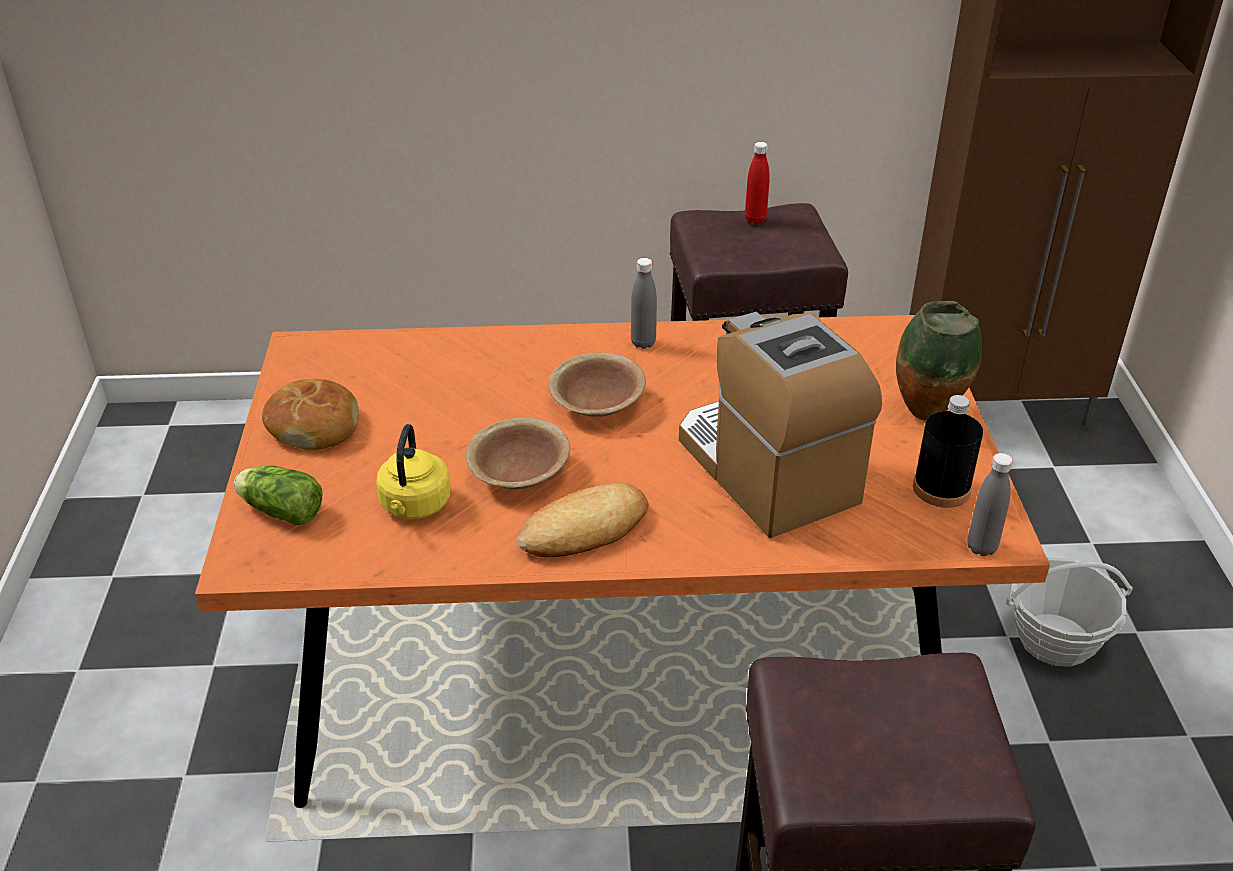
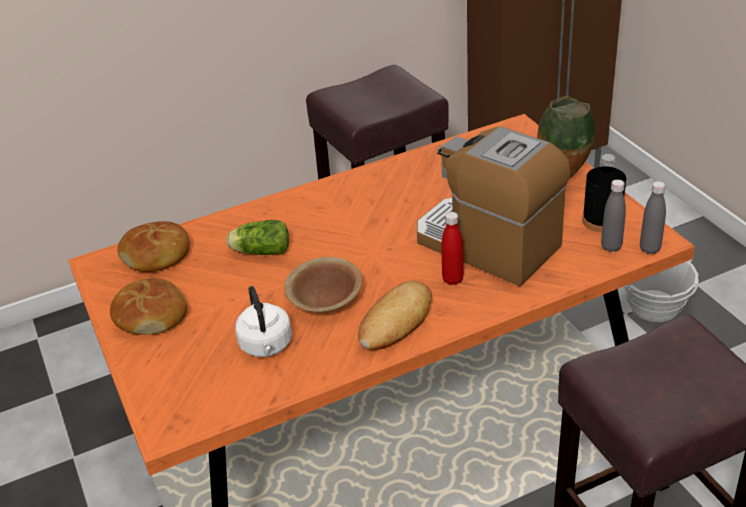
camera: 20 degrees left, 0 degrees up
(279, 510) = (168, 382): lettuce -> lettuce (260, 251)
(368, 358) = (157, 256): none -> bread
(414, 506) = (266, 346): yellow kettle -> white kettle
(597, 405) = (346, 237): brown bowl -> none
(643, 343) = (348, 187): grey bottle -> grey bottle (611, 247)
(755, 219) = (366, 84): red bottle -> red bottle (452, 279)

